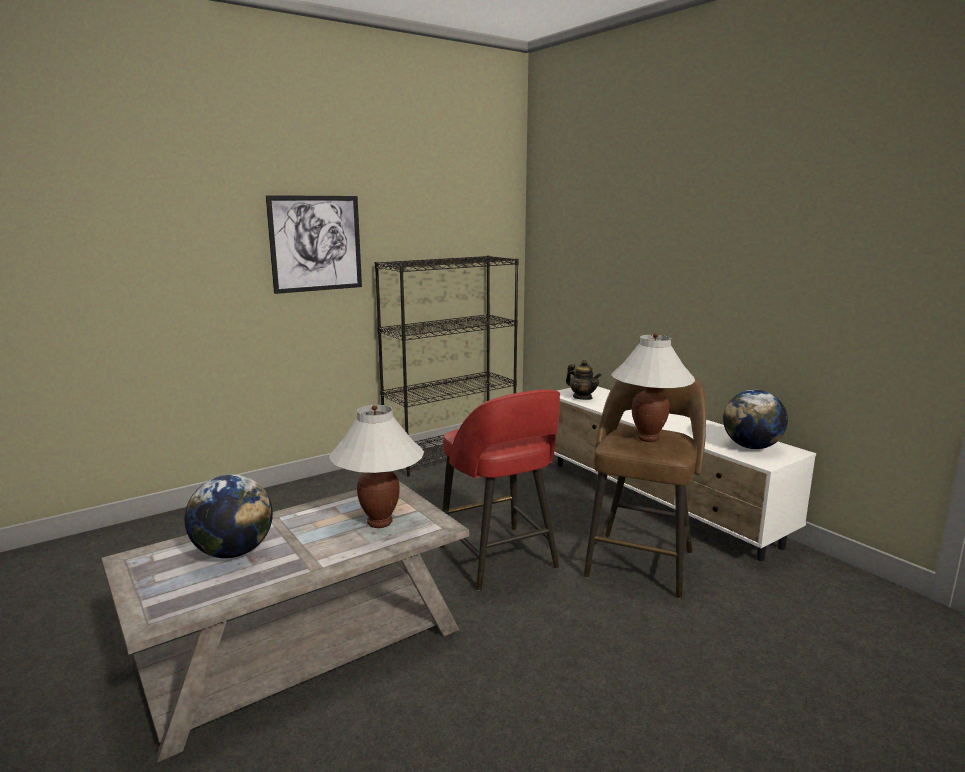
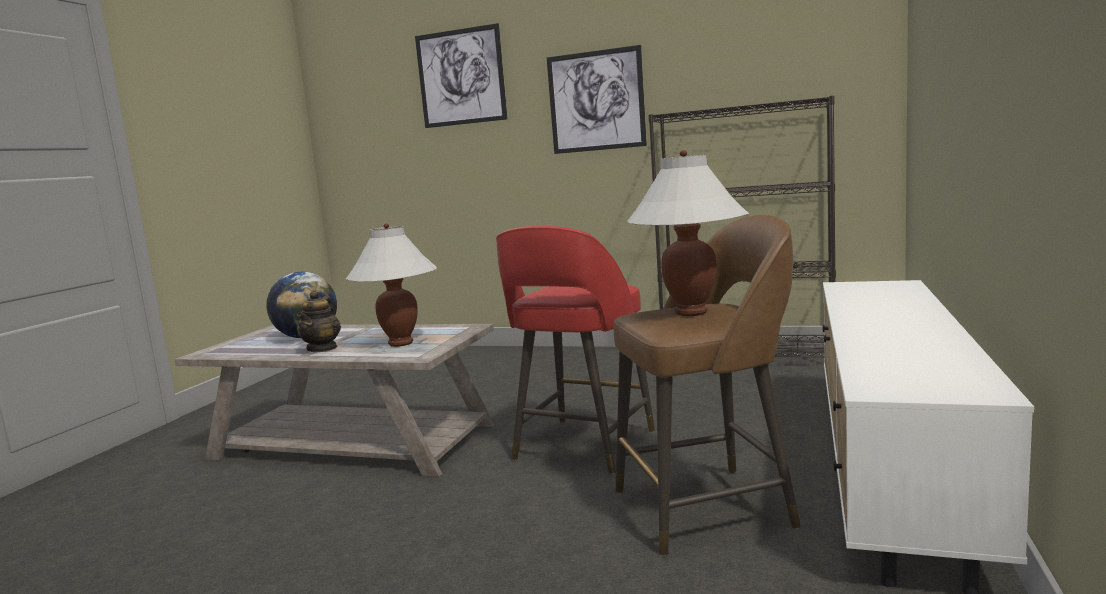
camera: 55 degrees right, 5 degrees down
(157, 204) = (461, 77): none -> picture
(582, 397) = (855, 291): teapot -> teapot (322, 348)
(751, 447) = (923, 373): globe -> none

